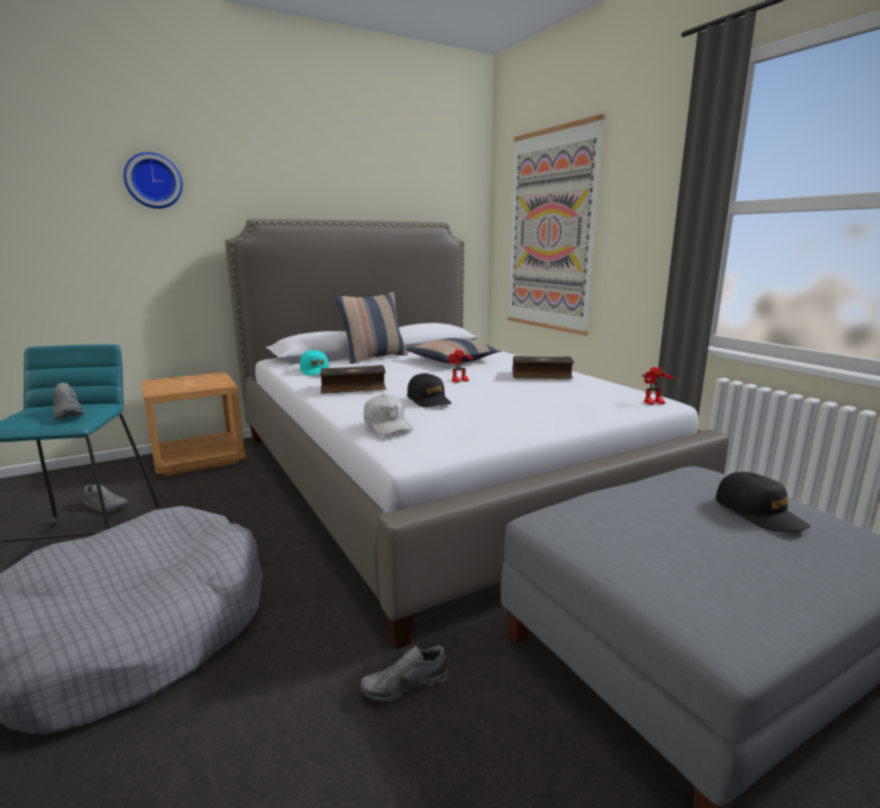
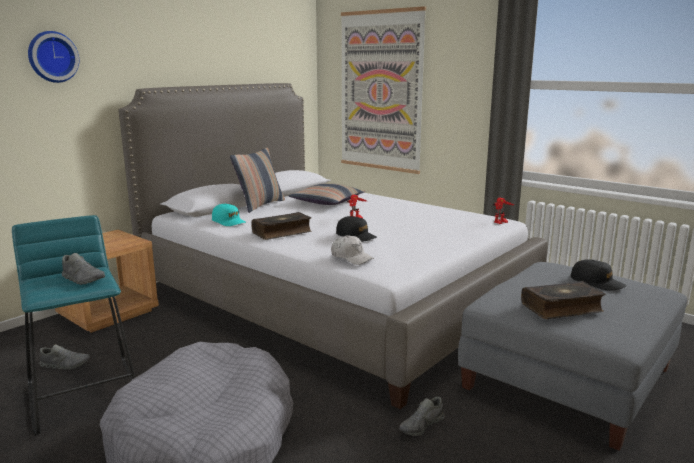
camera: 20 degrees left, 0 degrees up
(541, 375) = (408, 209): book -> book (562, 308)

